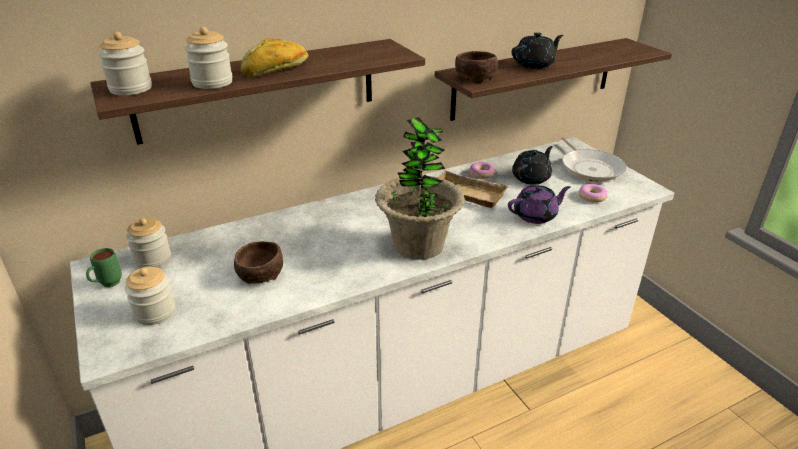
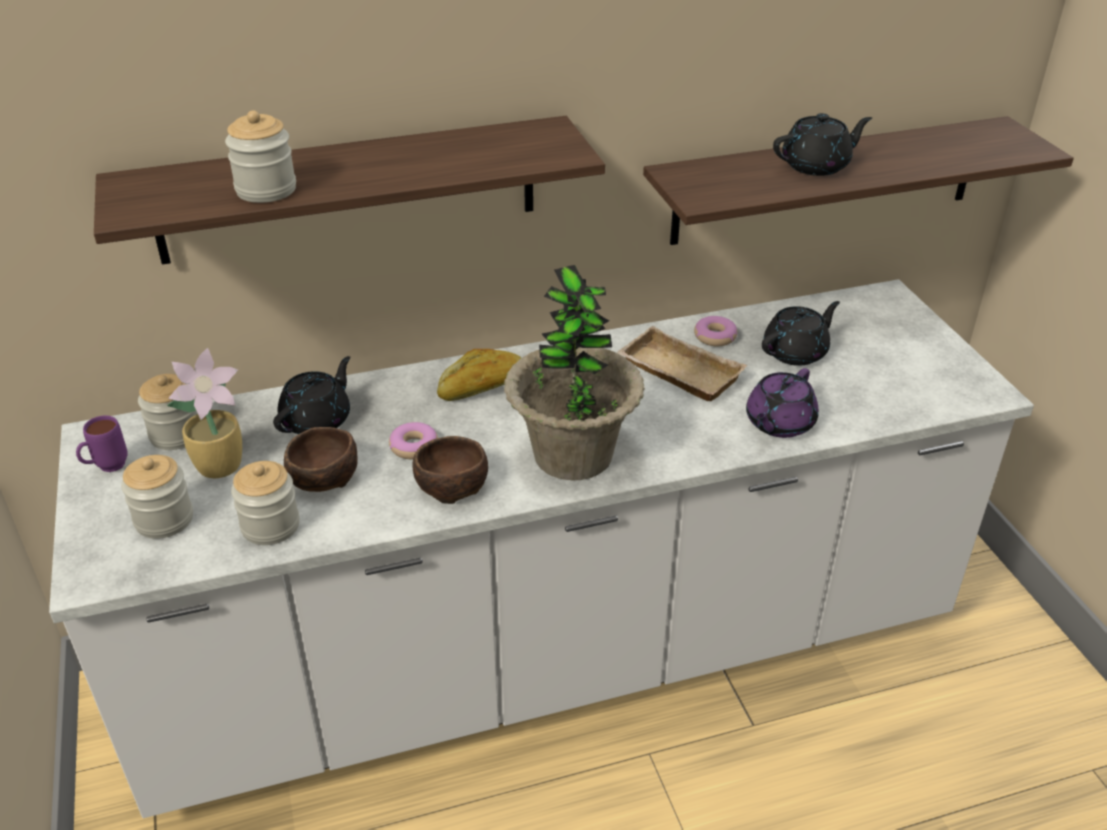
camera: 10 degrees right, 5 degrees up
(107, 285) = (106, 468): green mug -> purple mug
(131, 89) = (148, 193): jar -> jar (270, 526)
(189, 275) = (222, 465): none -> potted plant
(248, 242) = (317, 420): none -> black teapot
(276, 70) = (367, 172): bread -> bread (483, 387)
(474, 77) = (703, 186): brown bowl -> brown bowl (450, 485)
(536, 215) = (778, 423): purple teapot -> purple teapot turned 135 degrees clockwise
(590, 168) = (904, 343): frying pan -> none
(592, 197) = (886, 398): donut -> donut (414, 447)

